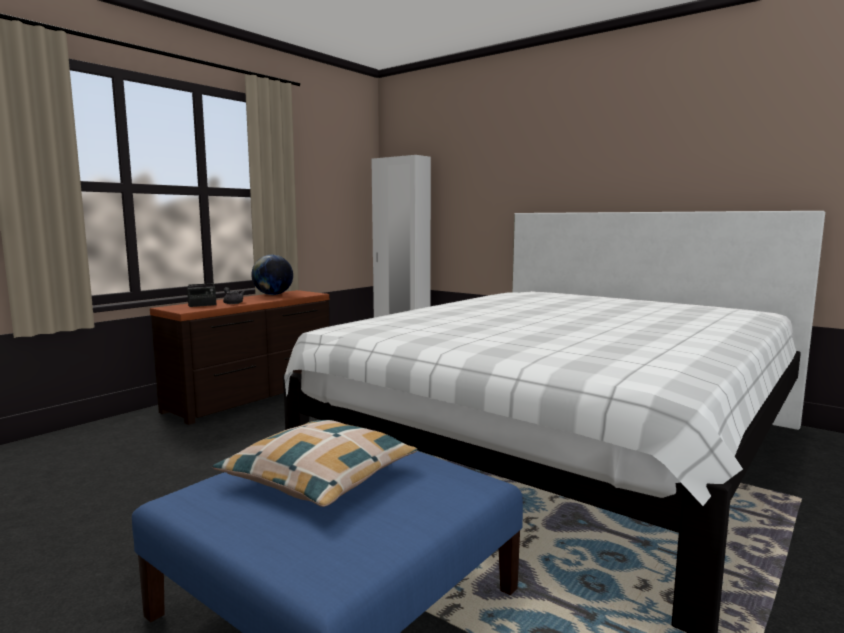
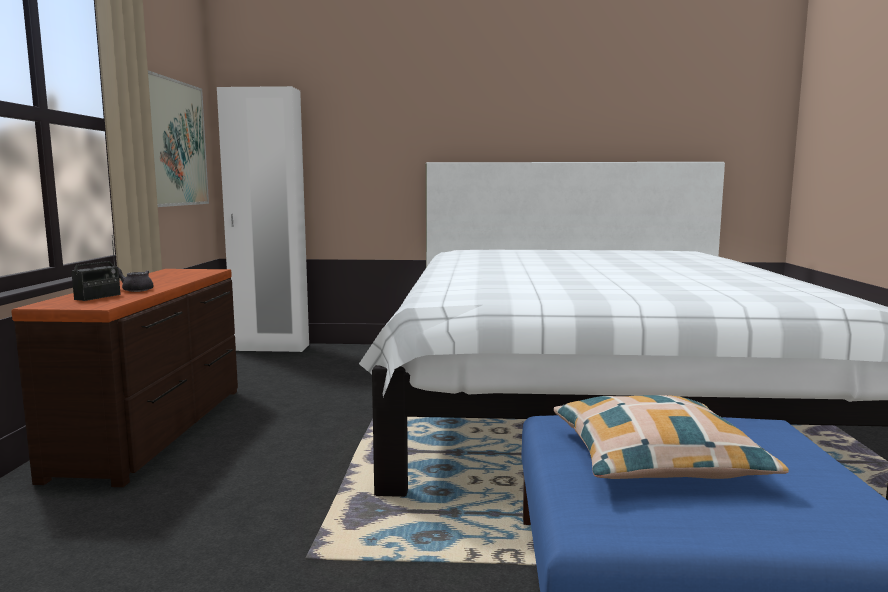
camera: 35 degrees left, 0 degrees up
(273, 295) = (155, 276): globe -> none
(332, 201) = (173, 143): none -> picture

